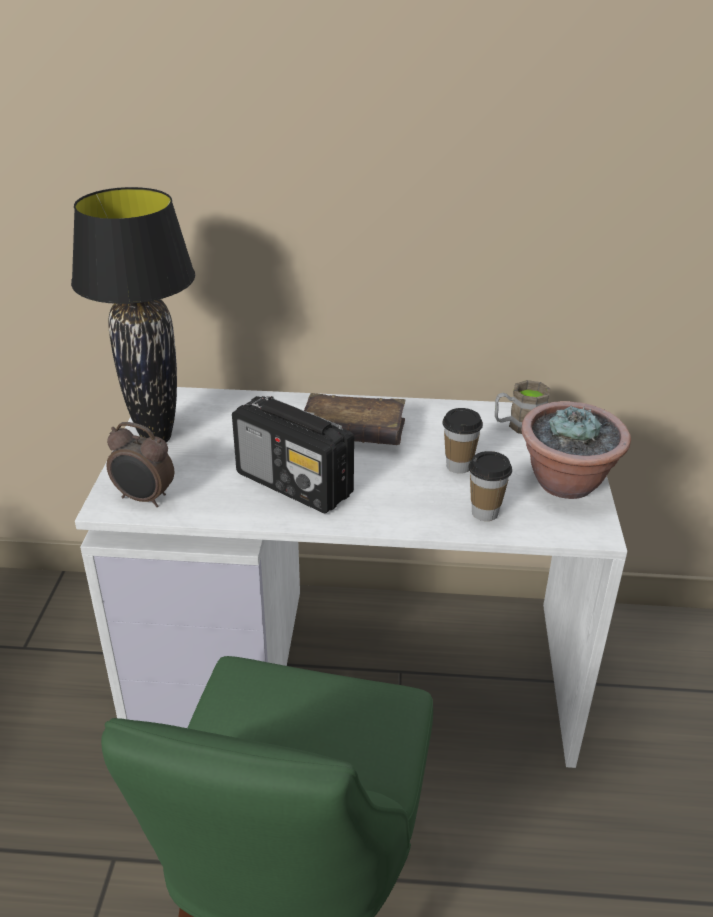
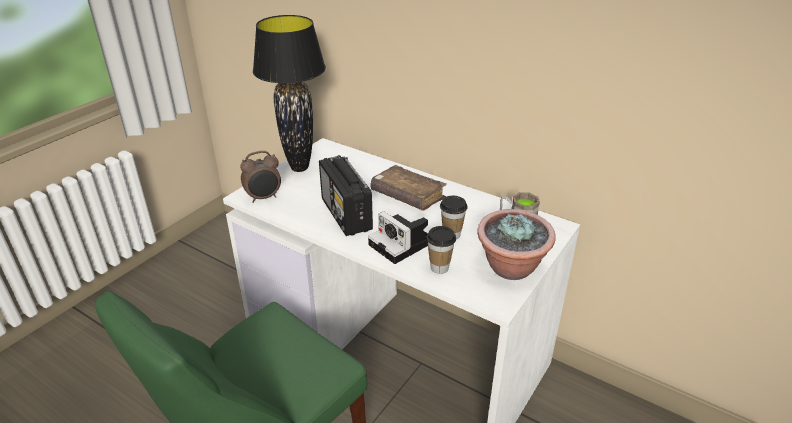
camera: 30 degrees right, 0 degrees up
(144, 499) = (264, 198): alarm clock -> alarm clock turned 75 degrees counterclockwise
(410, 499) = (402, 244): none -> camera

